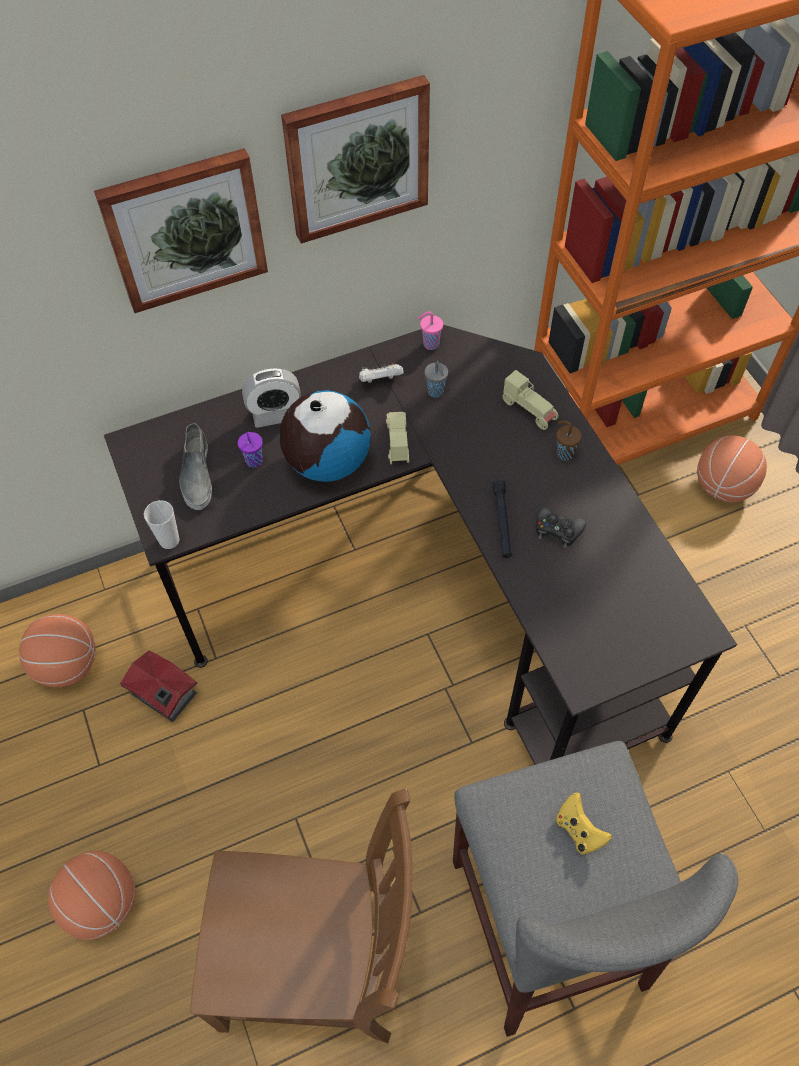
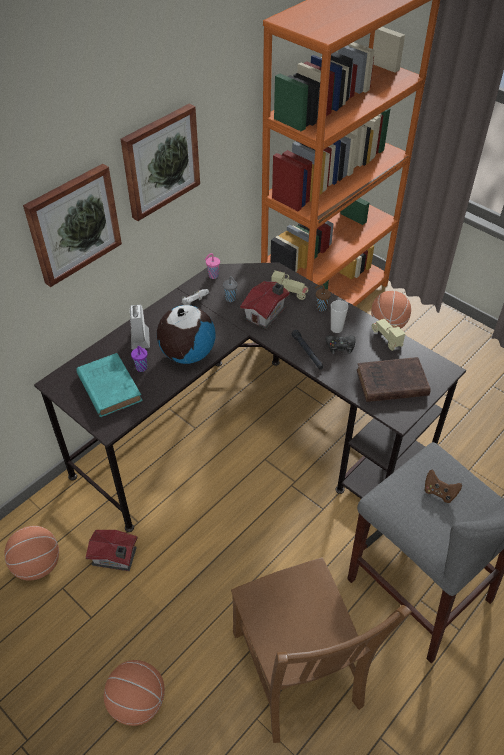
camera: 25 degrees left, 10 degrees down
(169, 540) = (112, 428): cup -> cup (336, 329)
(196, 474) = (108, 386): grey shoe -> turquoise book
(275, 414) = (140, 339): alarm clock -> alarm clock turned 120 degrees clockwise
(318, 962) = (298, 673): brown chair -> brown chair turned 90 degrees clockwise
(397, 442) = (223, 331): beige toy car -> beige toy car (386, 338)
(475, 435) = (266, 313): none -> toy house
(579, 830) = (439, 492): yellow game controller -> brown game controller
(600, 621) = (390, 383): none -> brown book

